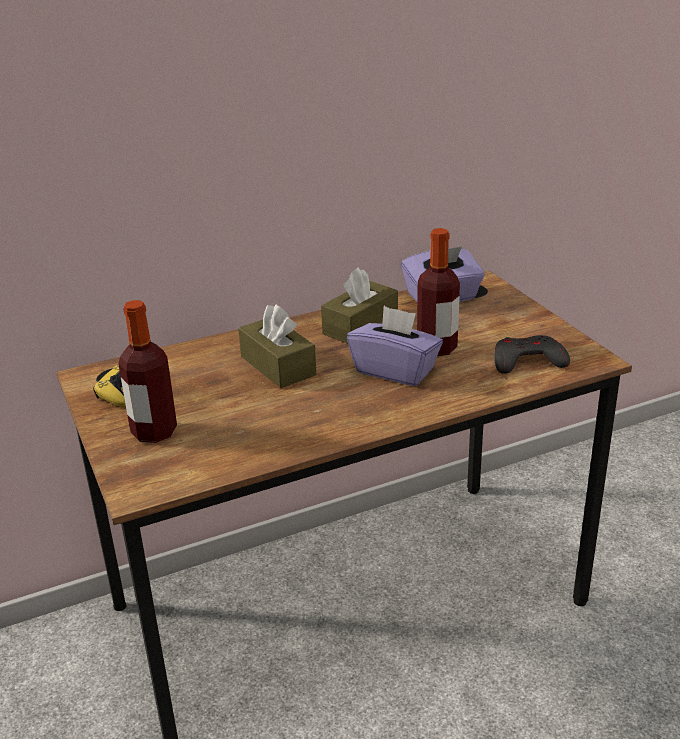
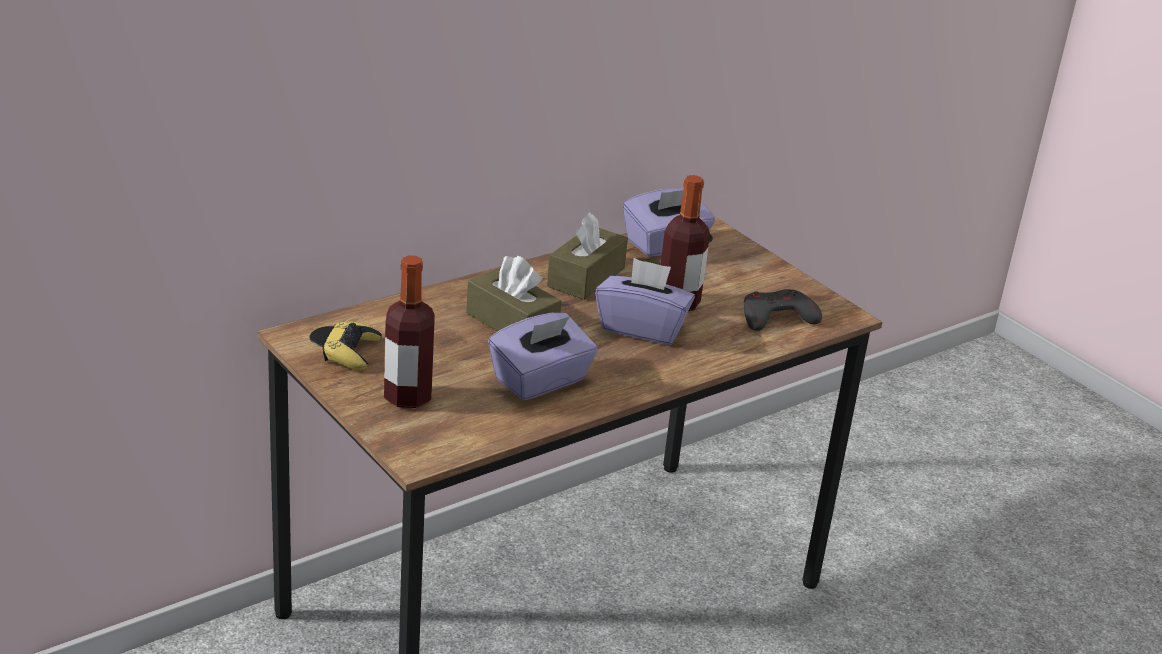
camera: 15 degrees left, 0 degrees up
(282, 419) = (541, 381): none -> purple tissue box

